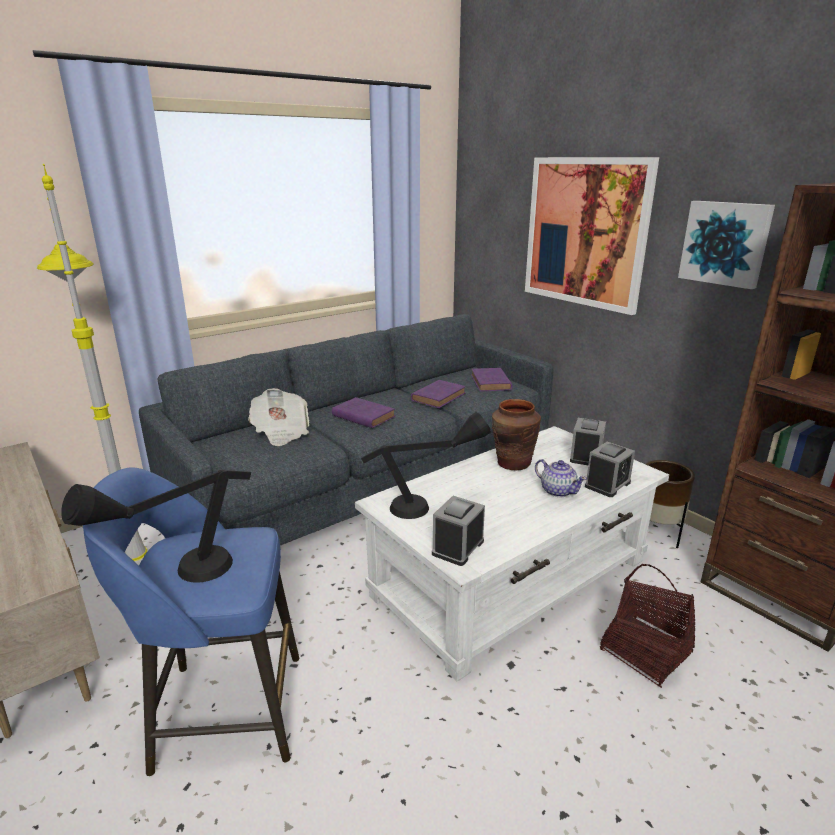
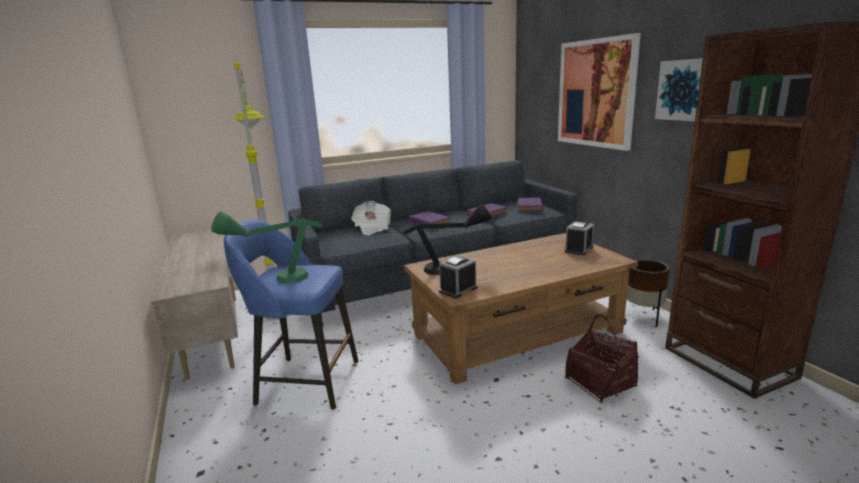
camera: 15 degrees right, 5 degrees down
(178, 577) = (275, 280): black table lamp -> green table lamp
(511, 577) = (517, 333): white coffee table -> brown coffee table
(513, 463) = (522, 251): brown vase -> none
(557, 491) = (545, 266): teapot -> none
(607, 484) = (585, 264): alarm clock -> none

